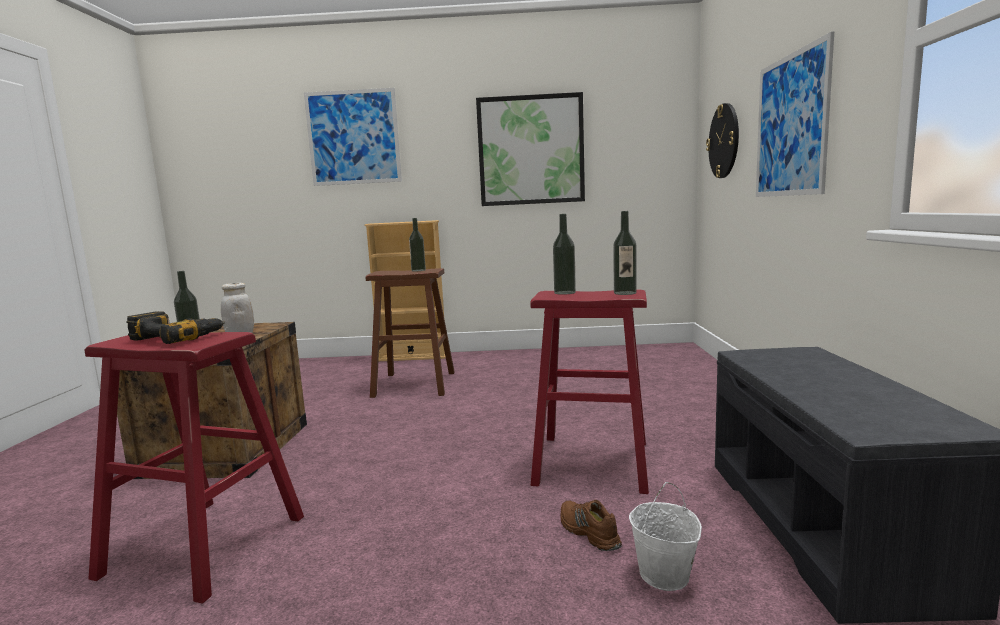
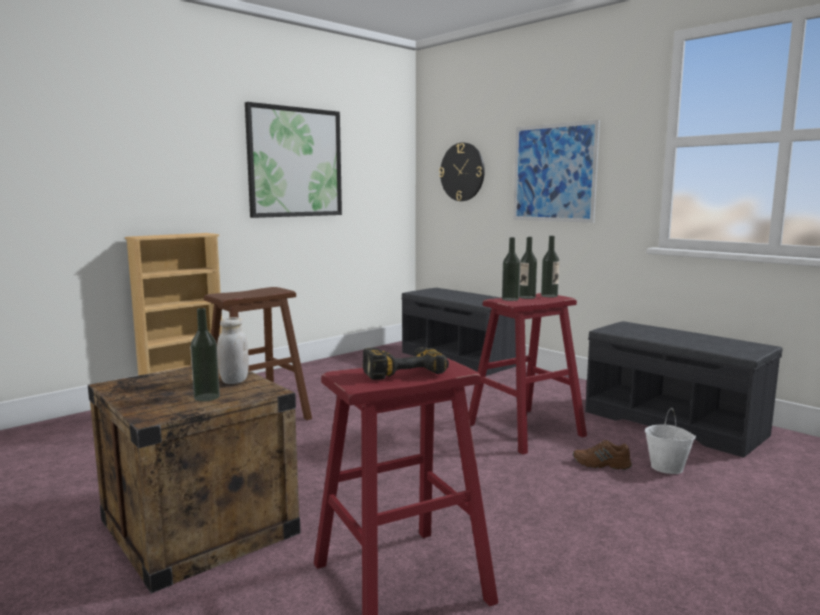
camera: 45 degrees left, 0 degrees up
(353, 137) = (101, 127): picture -> none
(418, 270) = (261, 290): bottle -> bottle (527, 297)
(695, 371) = (460, 358): none -> grey bench

